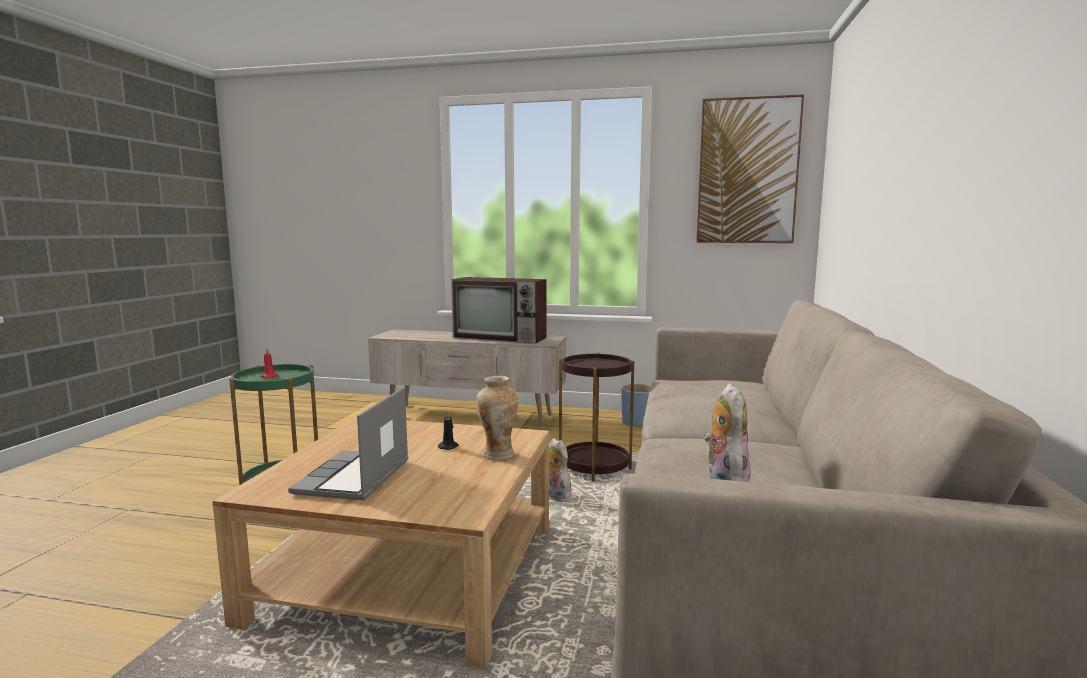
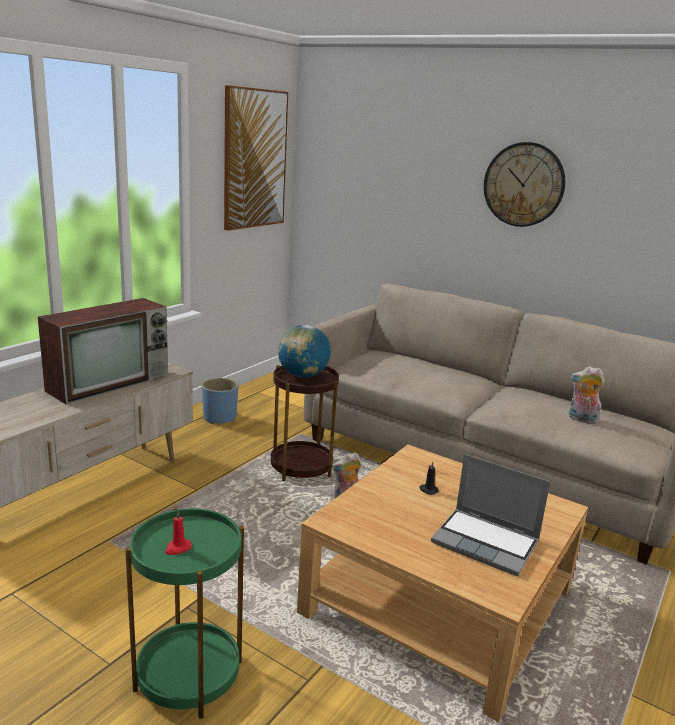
camera: 70 degrees left, 10 degrees up
(497, 455) = (456, 474): vase -> none
(600, 364) = (303, 375): none -> globe
(934, 124) = (524, 184): none -> wall clock

